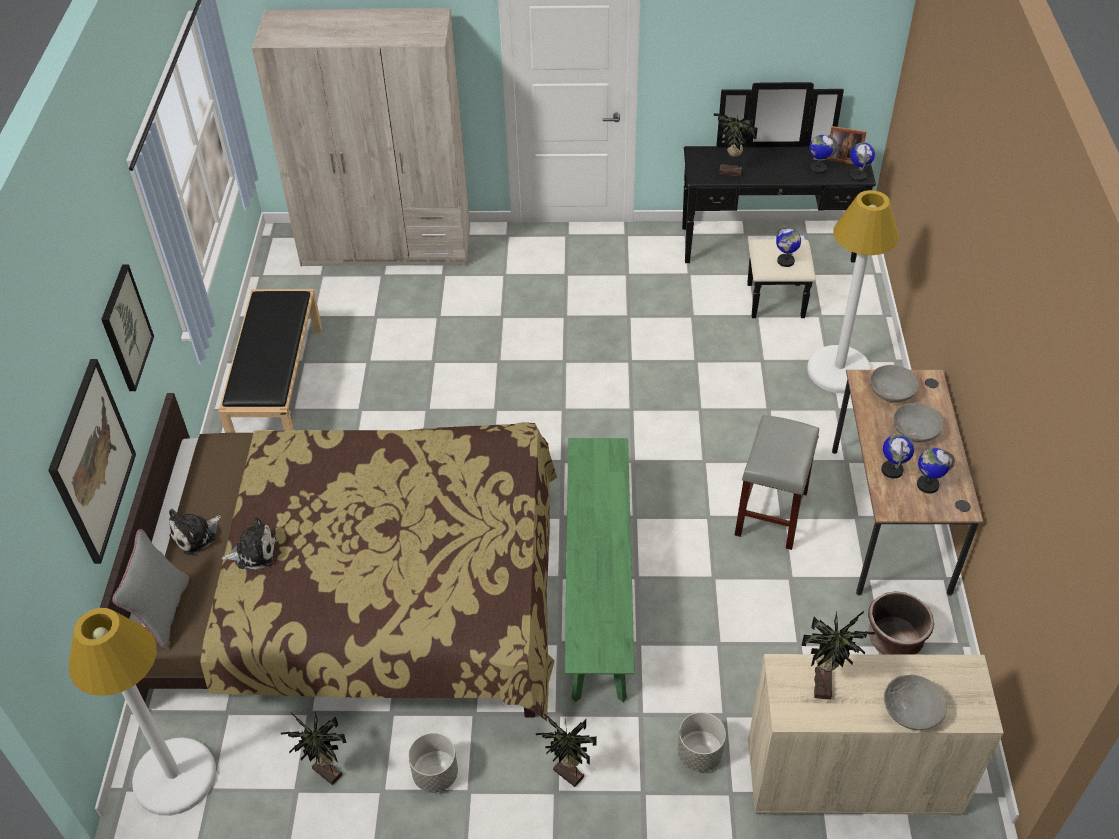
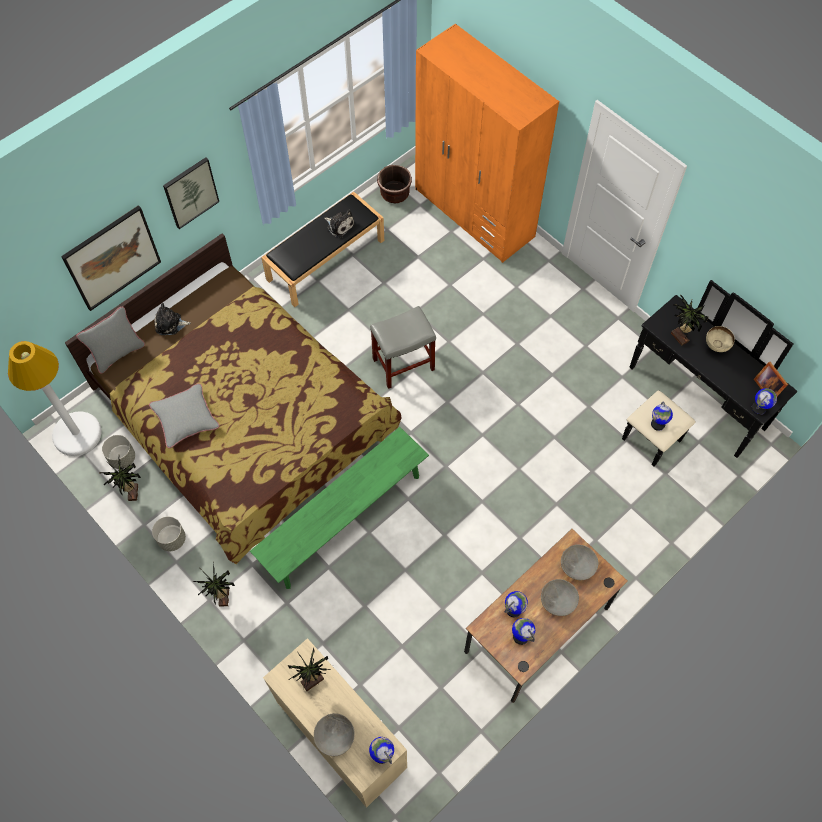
camera: 45 degrees right, 15 degrees up
(253, 552) = (181, 357): plush toy -> plush toy (339, 226)
(335, 603) = (185, 418): none -> grey pillow
(387, 246) = (474, 213): beige wardrobe -> orange wardrobe
(699, 754) = (288, 649): grey planter -> grey planter (122, 458)
(766, 158) = (716, 346): none -> beige bowl
(771, 512) = (479, 564): grey stool -> grey stool (404, 364)
(818, 168) = (739, 381): globe -> globe (382, 754)
(839, 370) = (629, 518): white floor lamp -> none
(894, 640) = (450, 693): brown planter -> brown planter (395, 193)

